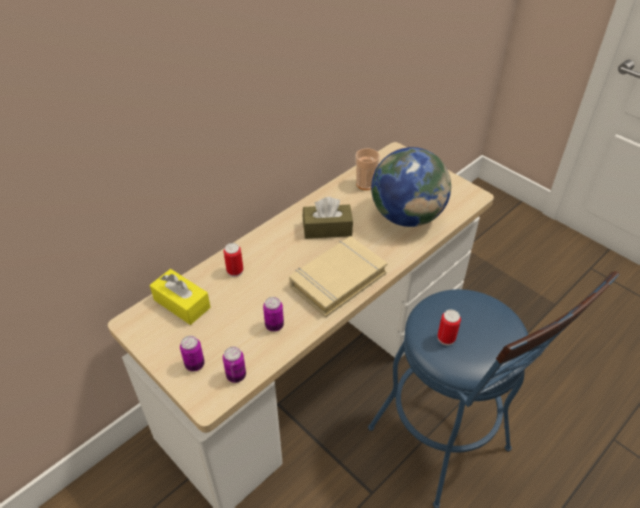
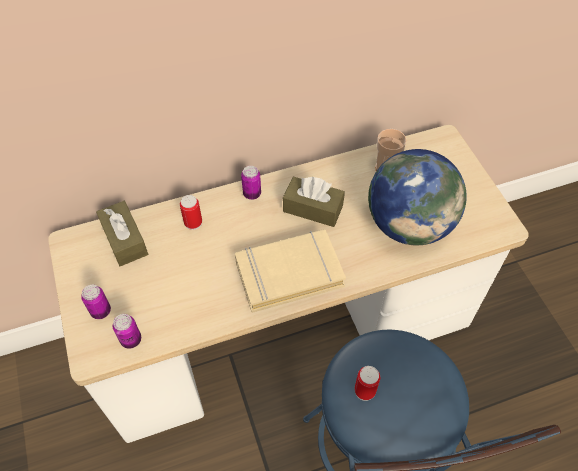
camera: 25 degrees right, 10 degrees up
(182, 303) = (124, 240): yellow tissue box -> brown tissue box
(274, 325) = (197, 300): can -> can (252, 194)

